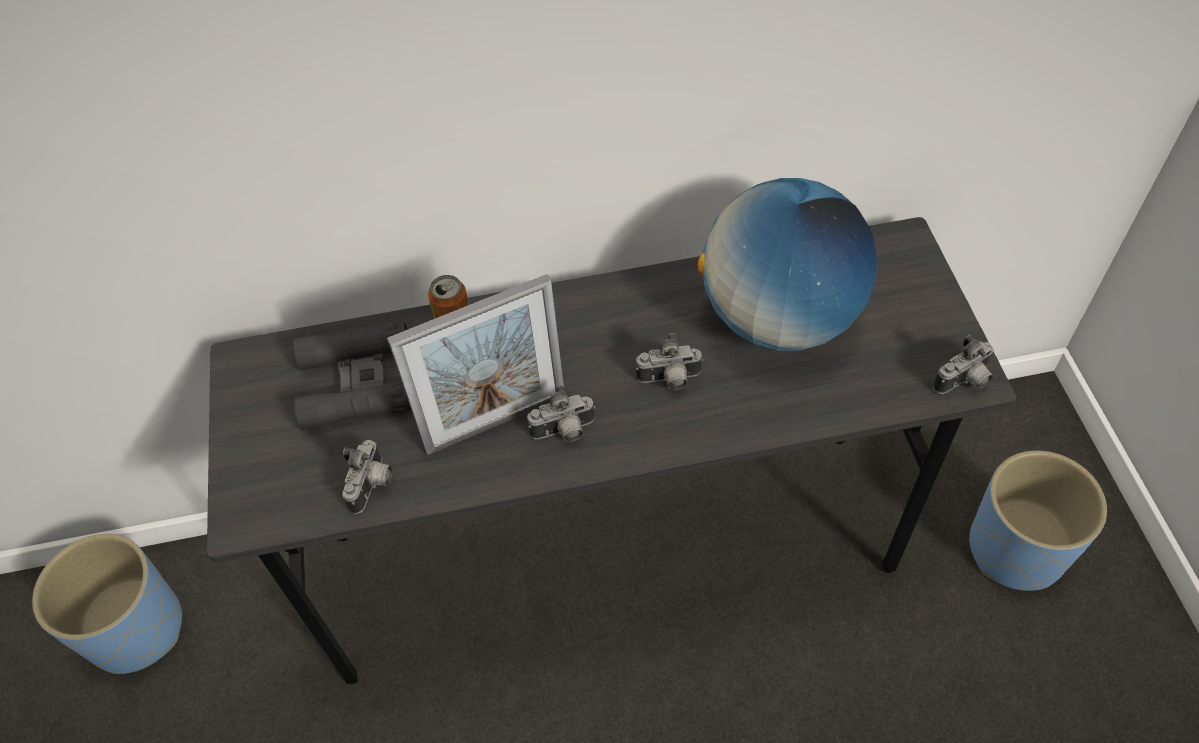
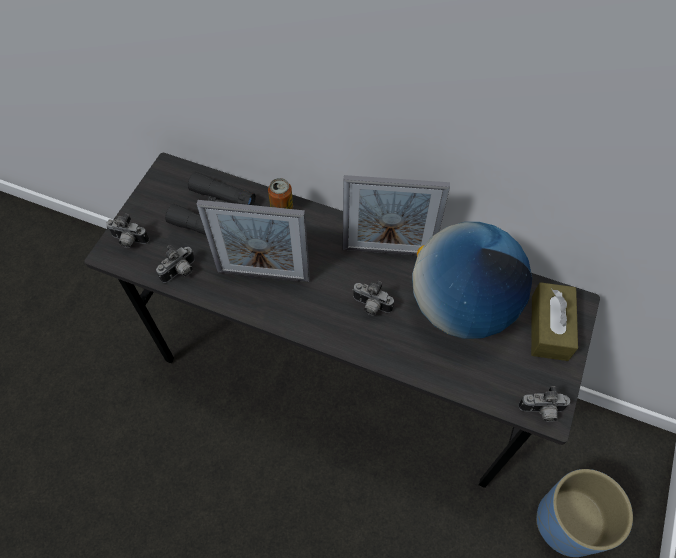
camera: 30 degrees right, 5 degrees up
(135, 628) = (94, 273): blue planter -> none
(564, 432) = (293, 301): camera -> camera (129, 241)
(637, 302) = (388, 251): none -> picture frame
(898, 283) = (549, 328): none -> brown tissue box

